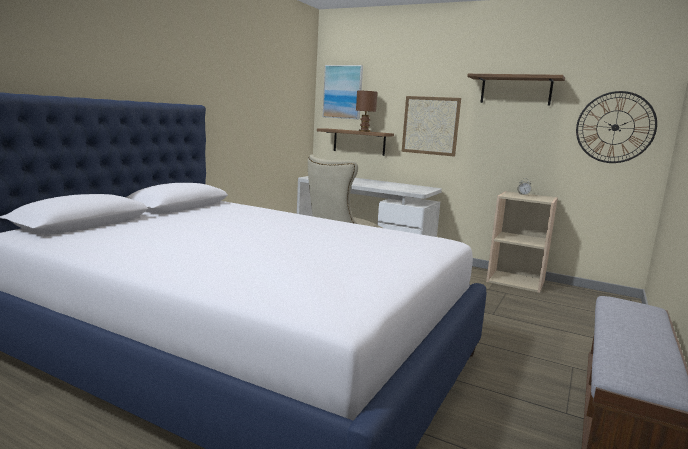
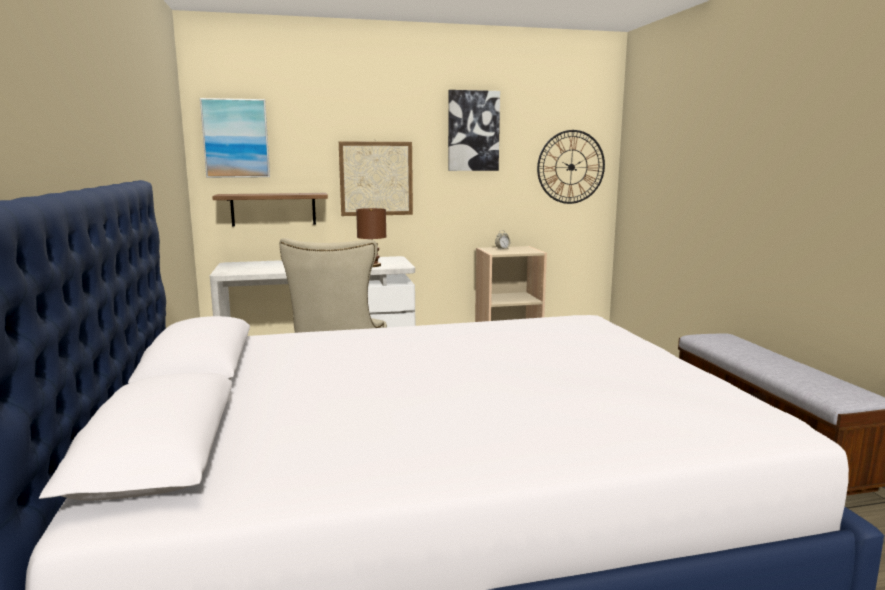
camera: 40 degrees left, 0 degrees up
(364, 131) = (288, 194): brown table lamp -> brown table lamp (372, 265)
(516, 90) = (473, 131): shelf -> picture

